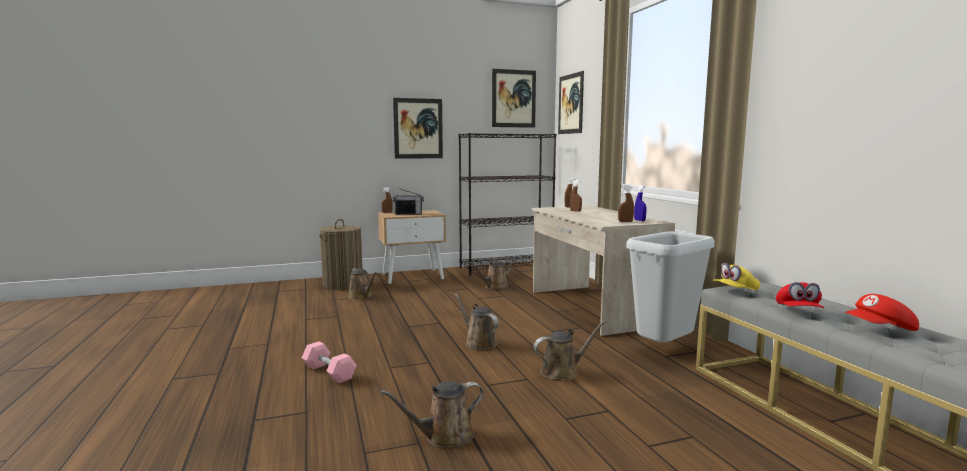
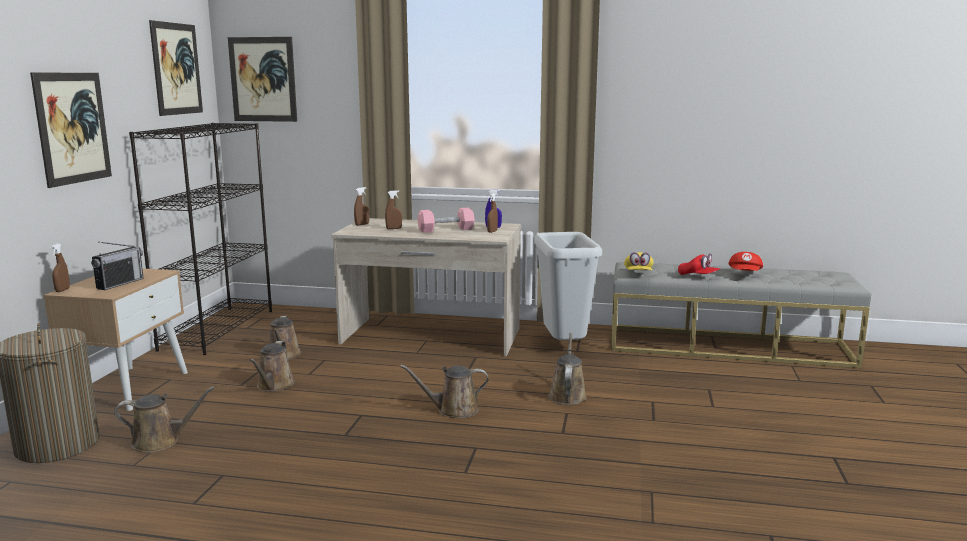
camera: 60 degrees left, 5 degrees up
(329, 372) = (436, 513): pink dumbbell -> pink dumbbell (446, 230)
(444, 436) = (648, 477): brown watering can -> brown watering can (274, 386)

